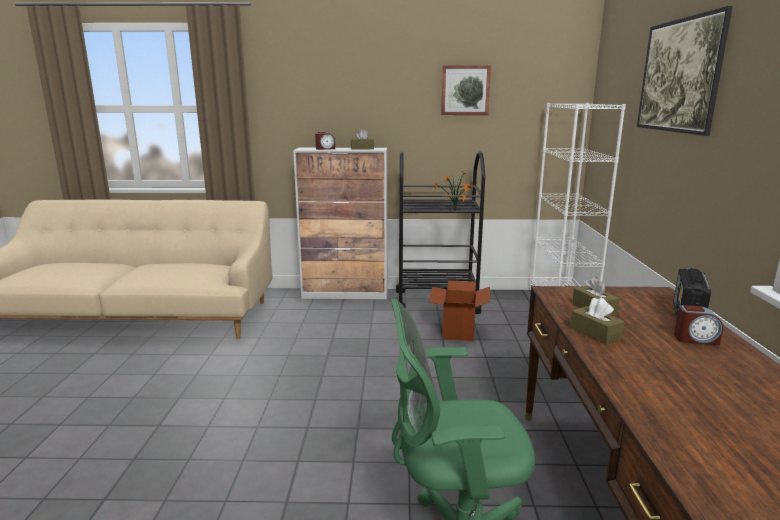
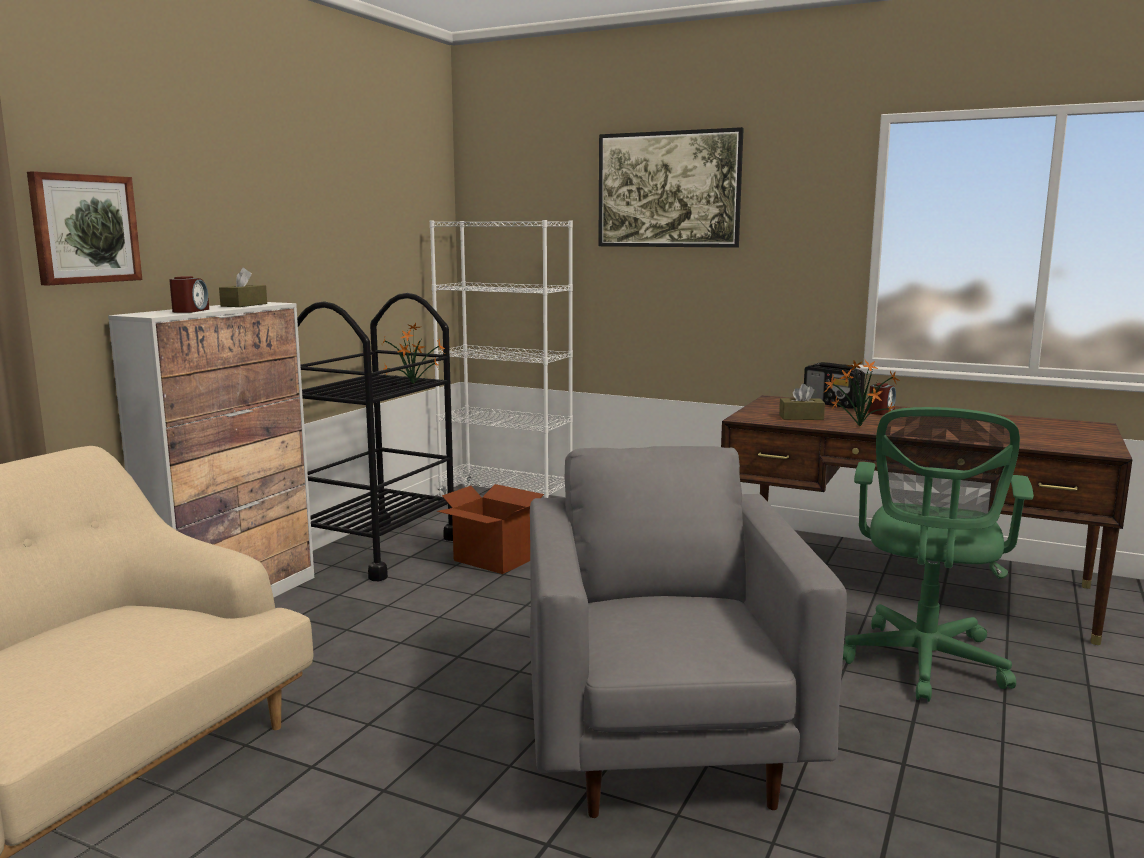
camera: 65 degrees left, 5 degrees down
(263, 439) = (664, 742): none -> grey armchair
(465, 90) = (341, 200): picture -> picture (84, 229)
(595, 333) = (857, 426): brown tissue box -> potted plant

